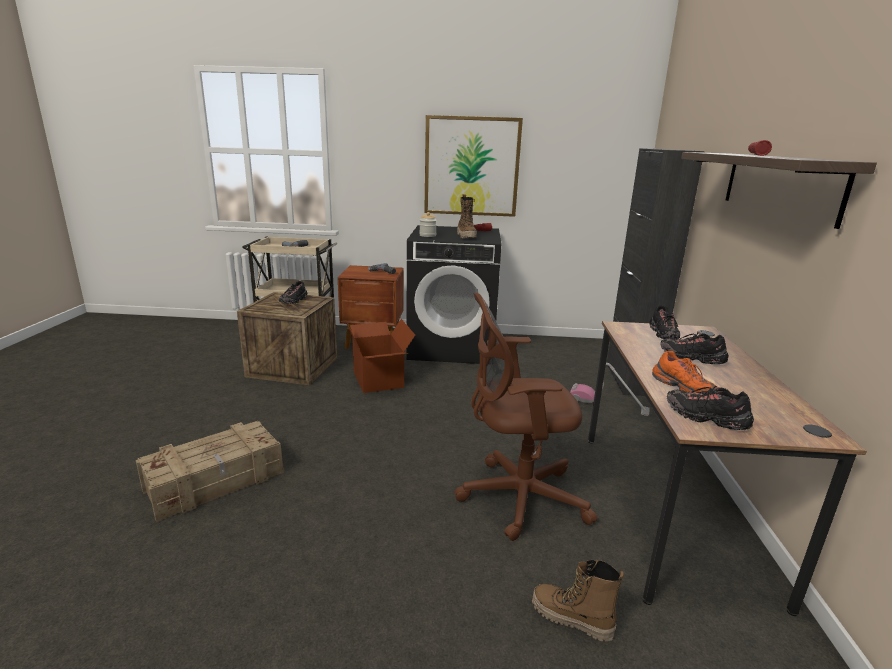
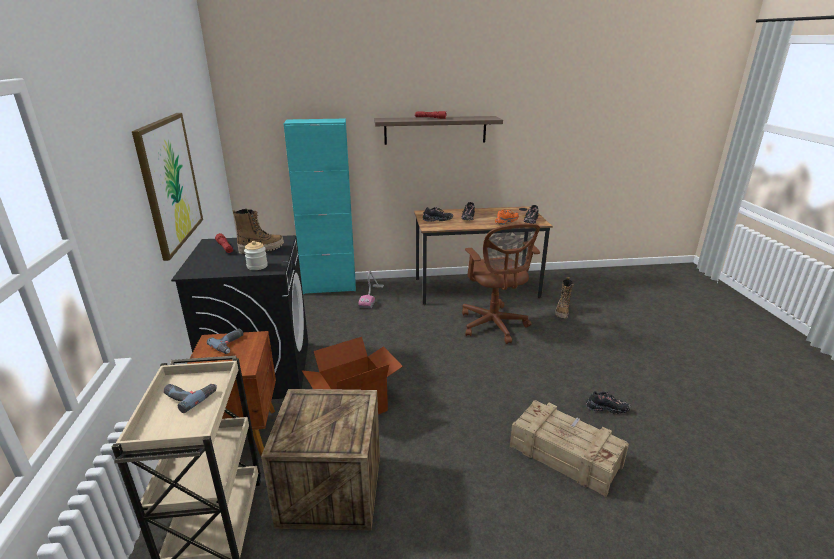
camera: 100 degrees left, 5 degrees up
(294, 301) = (310, 418): black shoe -> black shoe (606, 409)
(629, 379) = (329, 287): black cabinet -> turquoise cabinet

